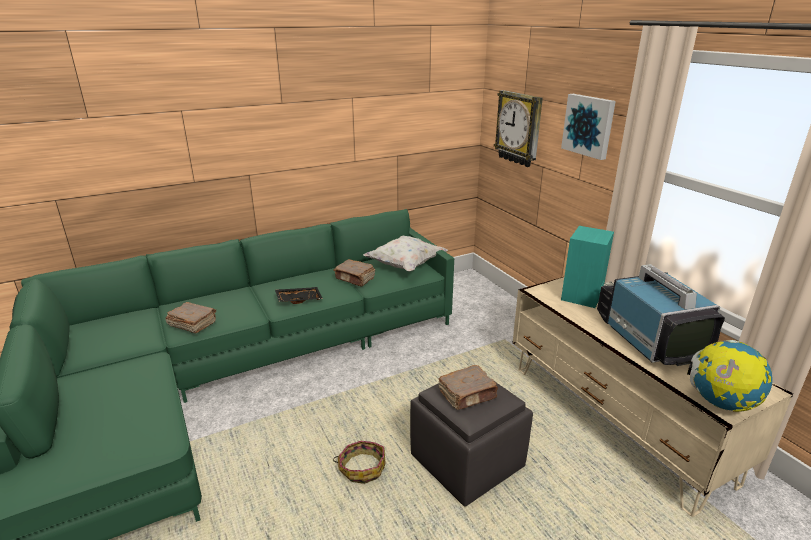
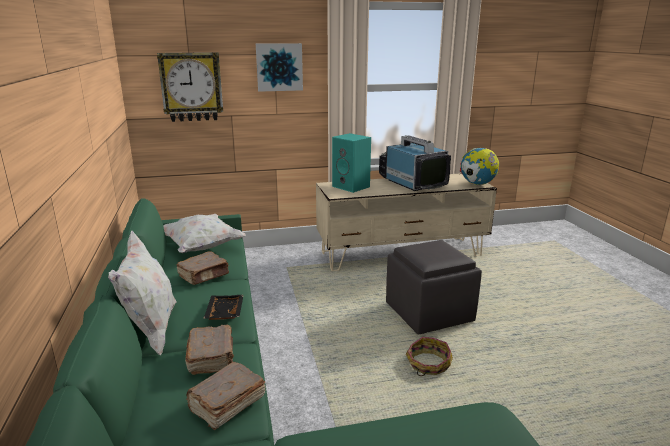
camera: 75 degrees left, 5 degrees down
(274, 281) = (151, 330): none -> white pillow
(468, 395) = (436, 252): brown book -> brown book (212, 358)
(648, 338) = (412, 183): television -> television turned 60 degrees clockwise

